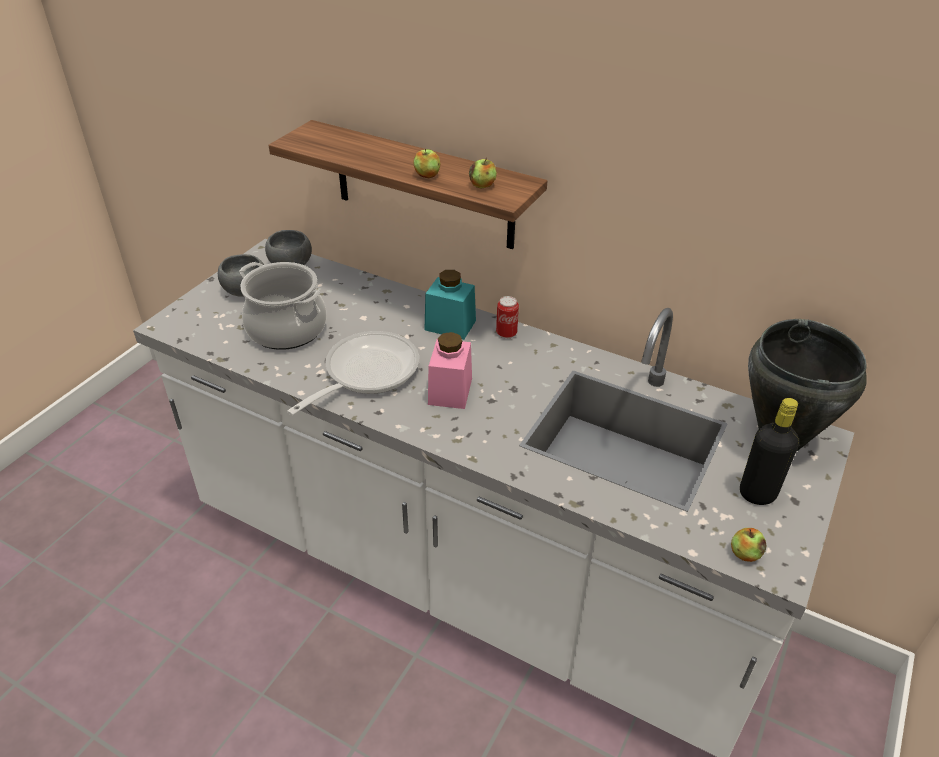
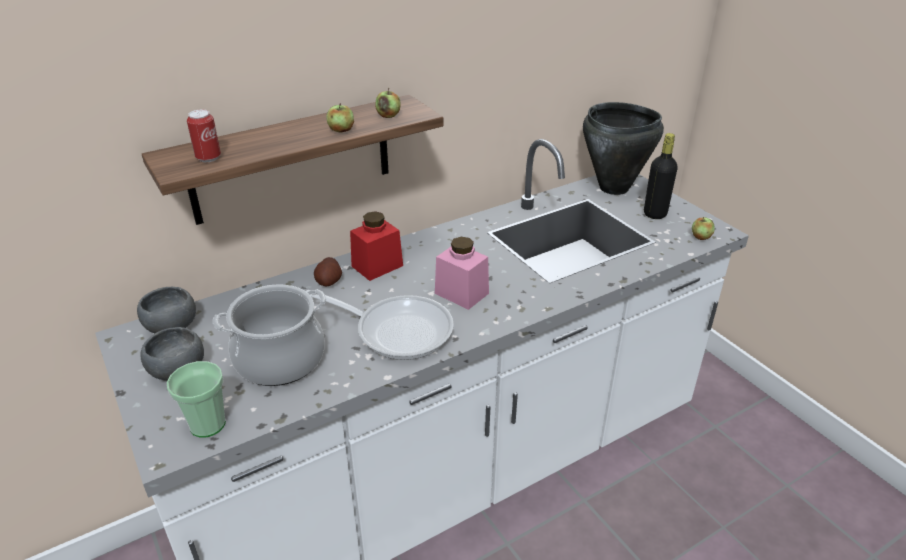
camera: 60 degrees left, 5 degrees down
(198, 329) = (207, 424): none -> cup
(365, 373) = (397, 330): frying pan -> frying pan turned 135 degrees clockwise
(405, 309) = (329, 281): none -> potato
(450, 325) = (377, 266): turquoise jar -> red jar
(506, 333) = (416, 244): can -> can (208, 158)

